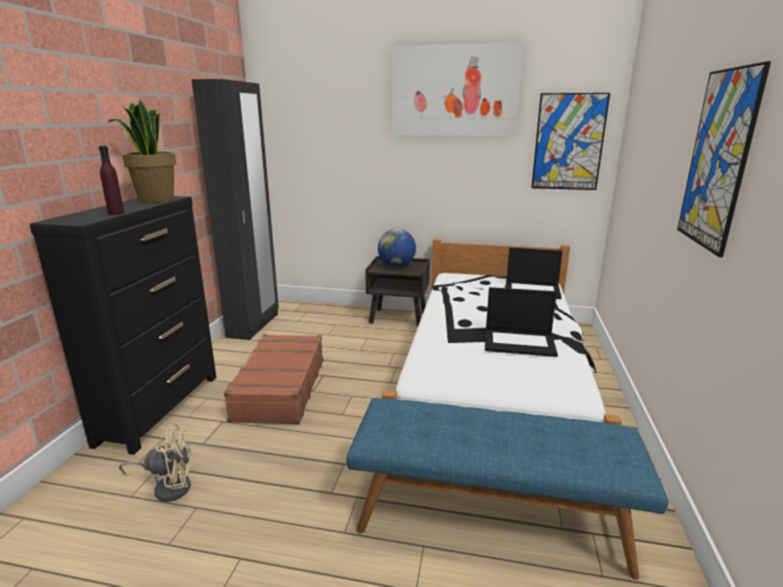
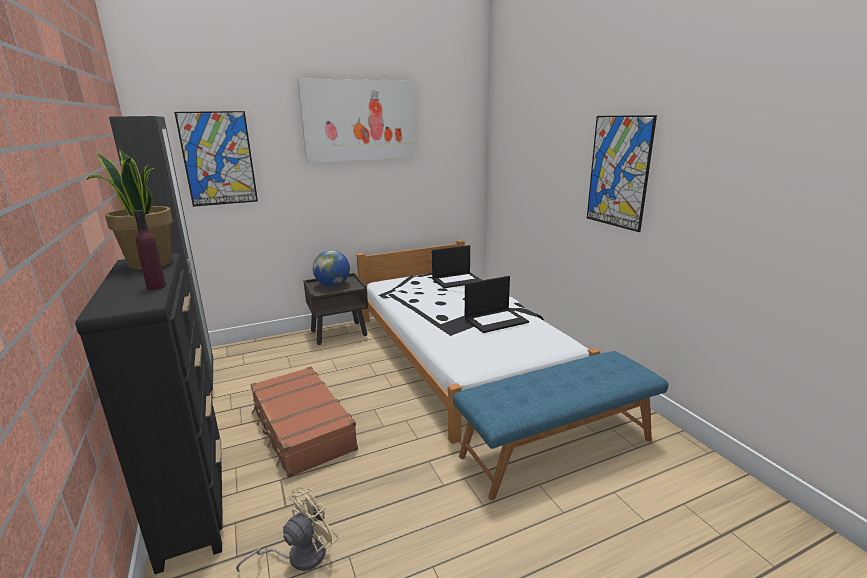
camera: 35 degrees left, 0 degrees up
(568, 142) = (452, 159): picture -> picture (218, 159)

